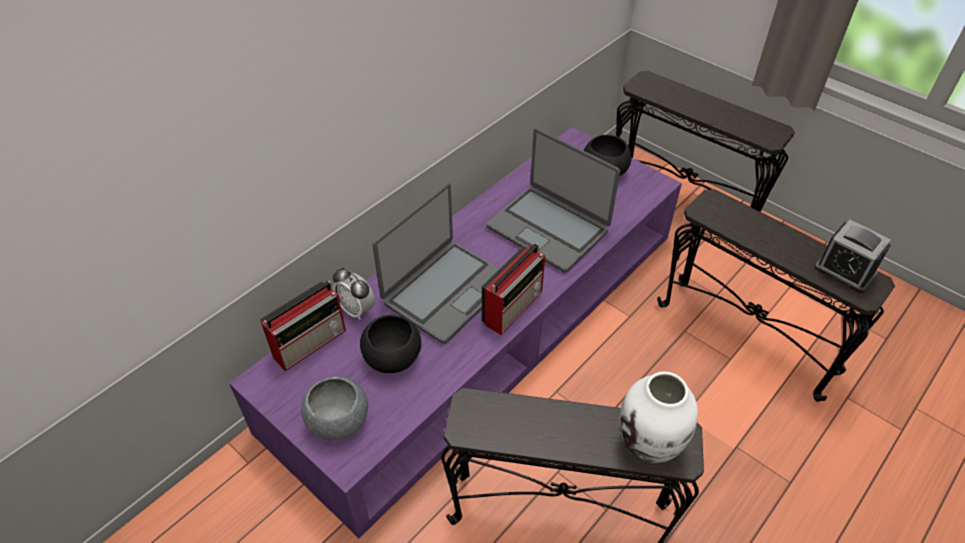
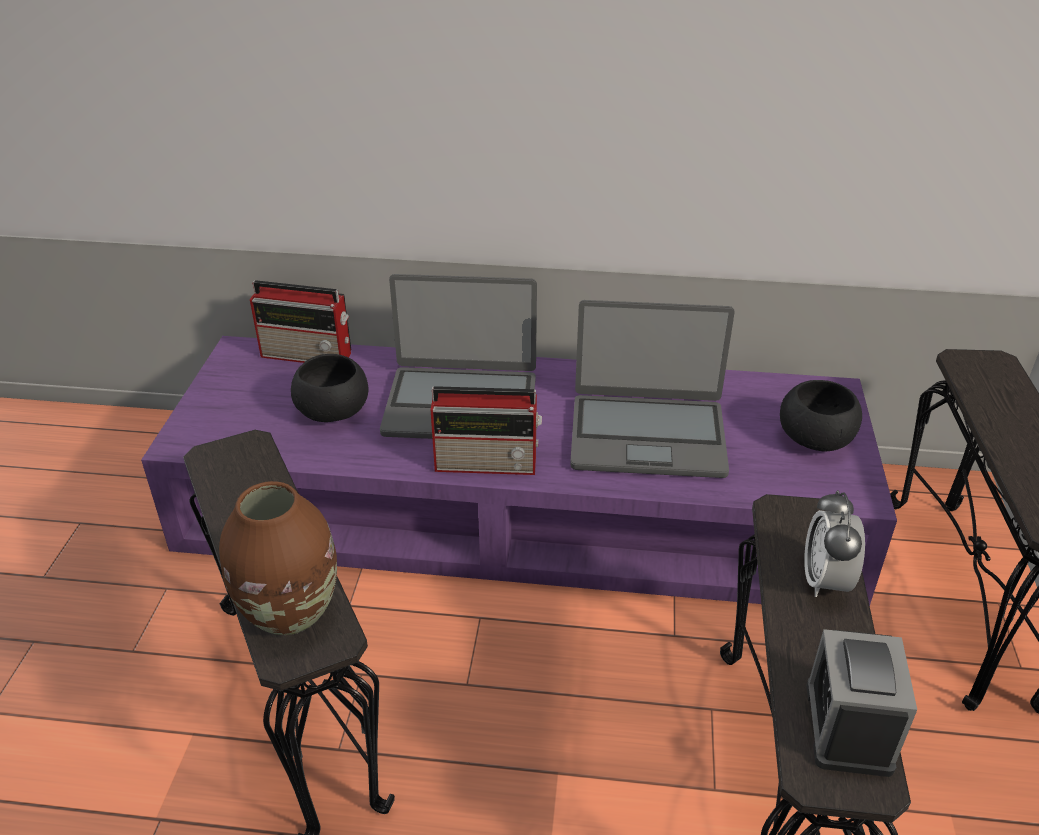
camera: 55 degrees right, 10 degrees down
(338, 421) = (223, 415): grey bowl -> none
(356, 309) = (376, 361): alarm clock -> alarm clock (825, 580)
(548, 228) = (647, 436): laptop -> laptop turned 90 degrees counterclockwise
(650, 444) = (291, 613): white vase -> brown vase

